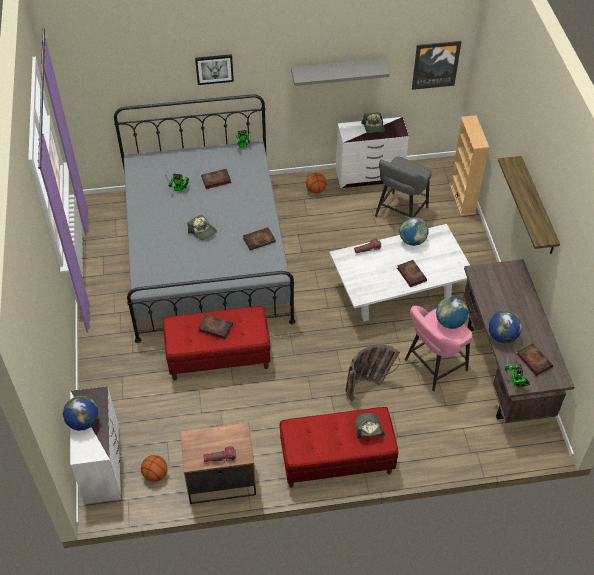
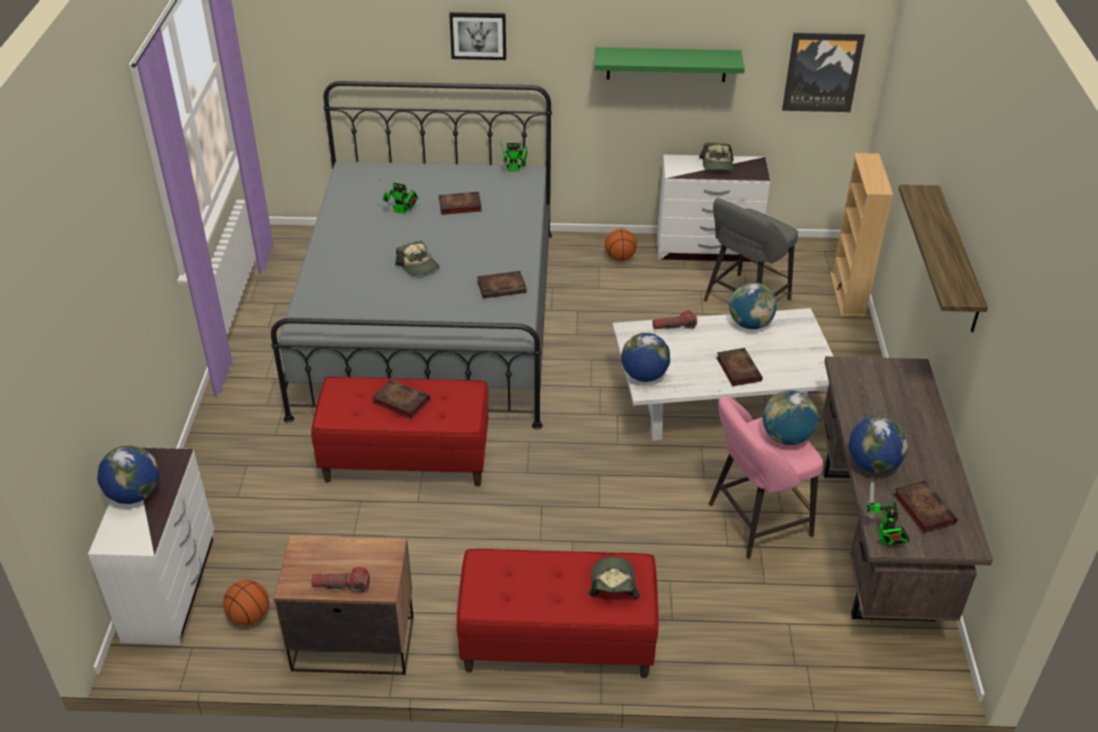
camera: 10 degrees right, 10 degrees down
(337, 71) = (666, 64): grey shelf -> green shelf
(356, 287) = (644, 376): none -> globe
(369, 385) = (640, 534): basket -> none

